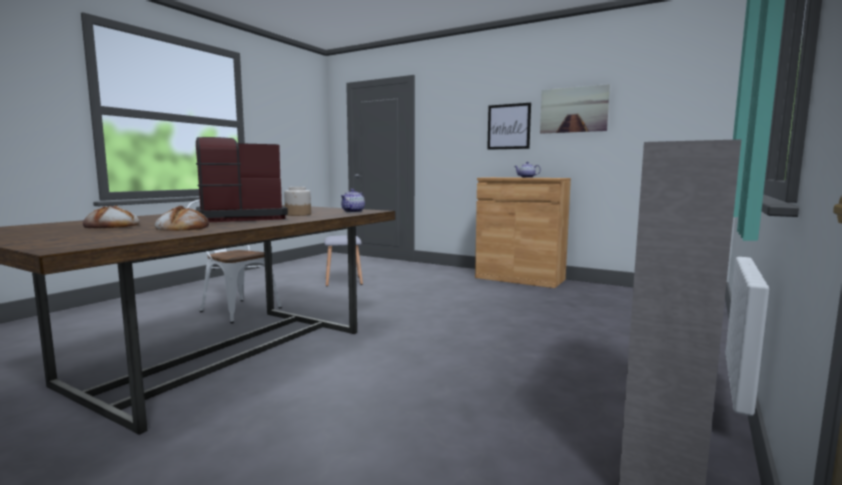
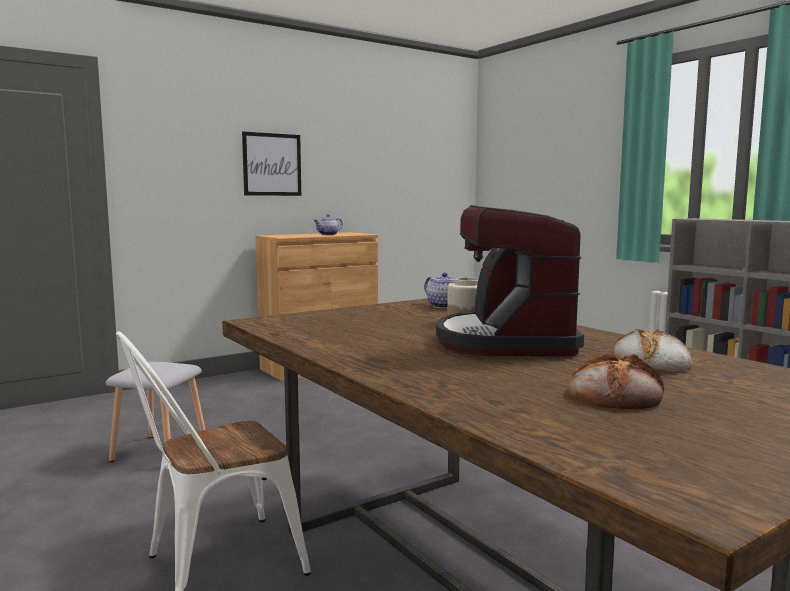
camera: 65 degrees left, 0 degrees up
(573, 110) = (347, 150): picture -> none

